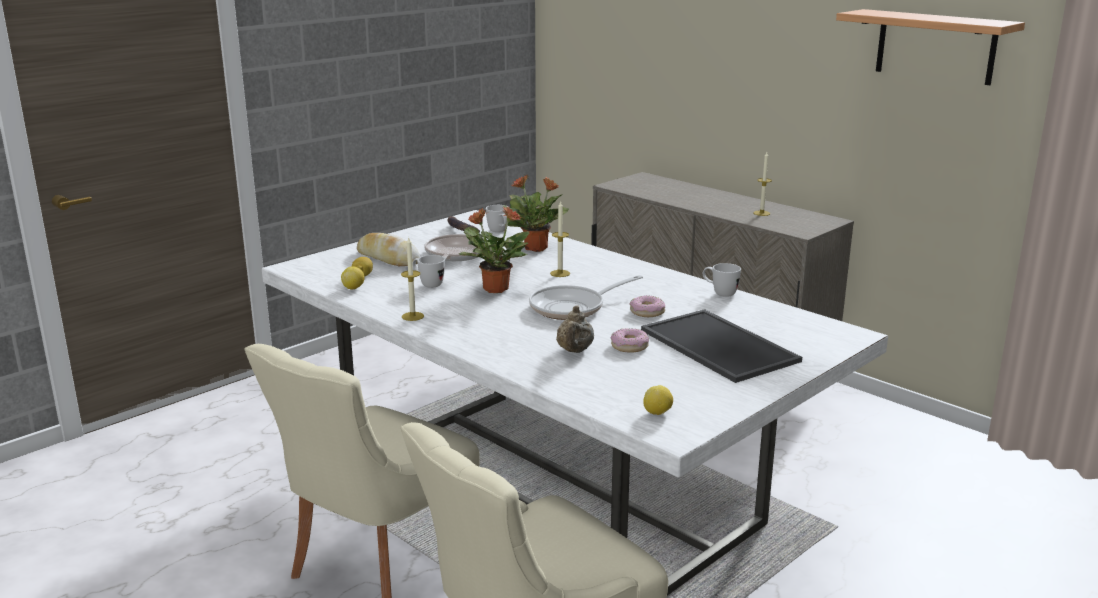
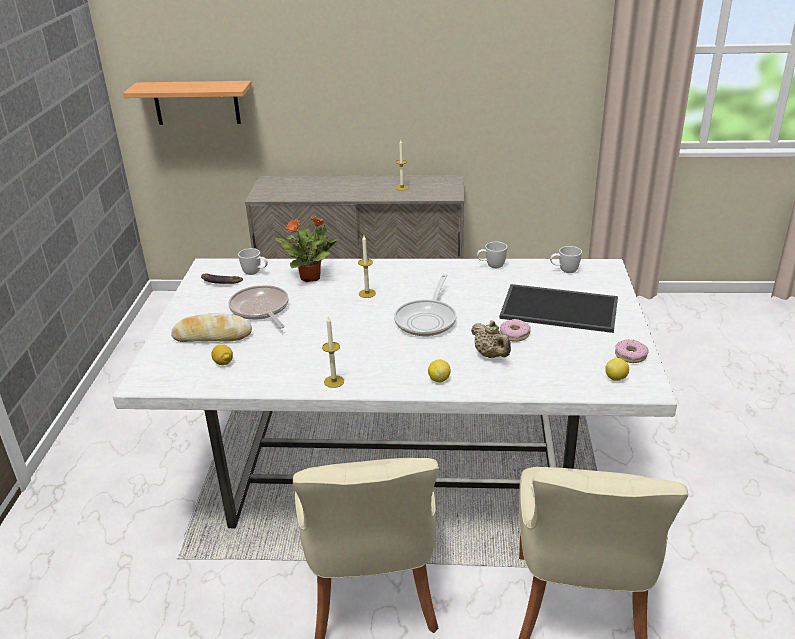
camera: 40 degrees left, 10 degrees up
(353, 288) = (238, 378): lemon -> lemon (439, 379)
(428, 284) = (291, 346): white mug -> white mug (564, 271)
(495, 289) = (347, 328): potted plant -> none
(647, 312) = (477, 301): donut -> donut (630, 355)
(935, 46) = (512, 36): shelf -> shelf (196, 102)

